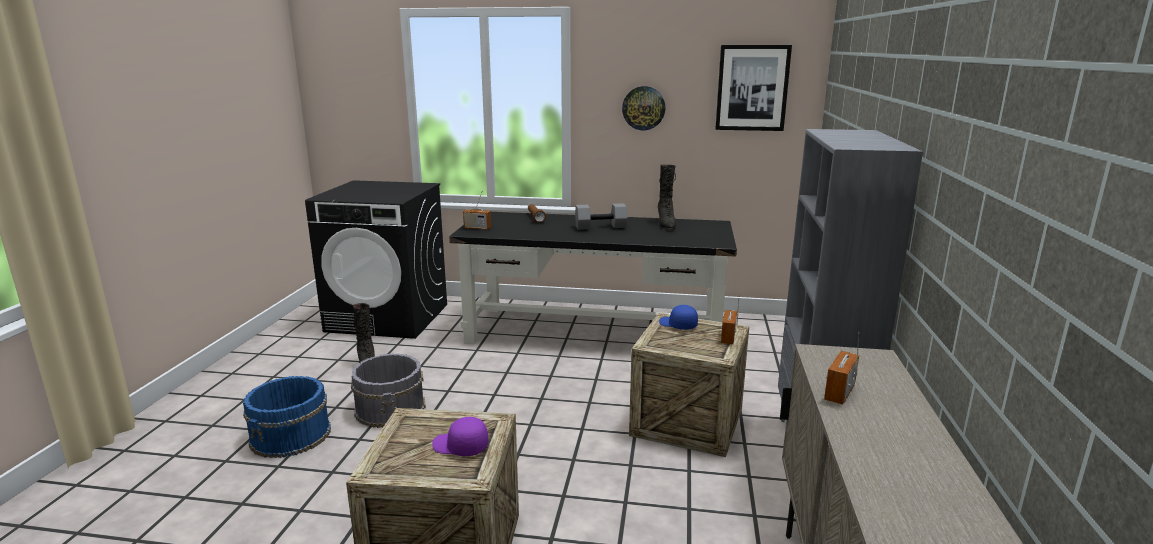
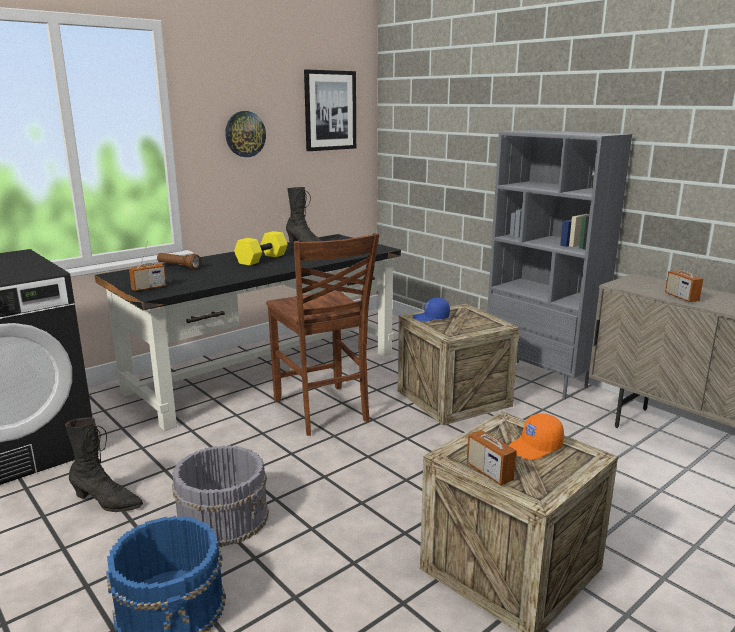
camera: 50 degrees left, 0 degrees up
(460, 447) = (535, 447): purple cap -> orange cap
(570, 378) = (322, 411): none -> brown chair
(601, 227) = (261, 259): grey dumbbell -> yellow dumbbell
(728, 338) = (475, 313): radio -> radio (489, 472)

